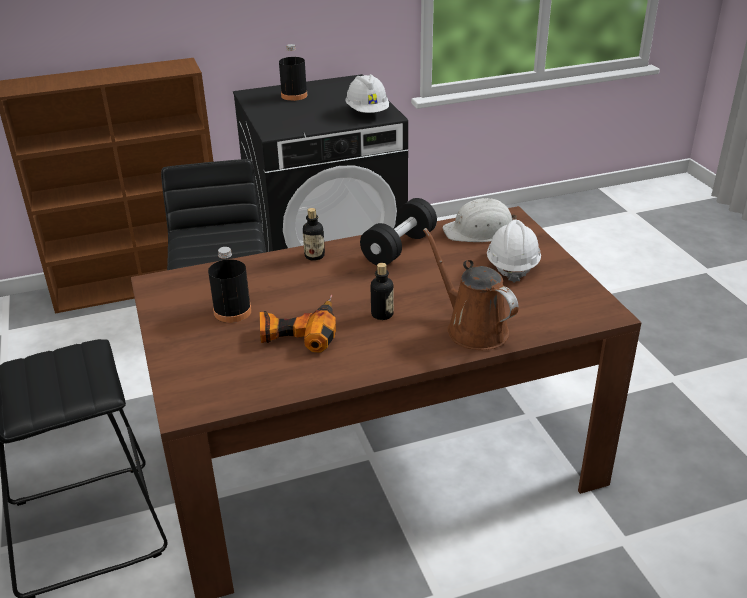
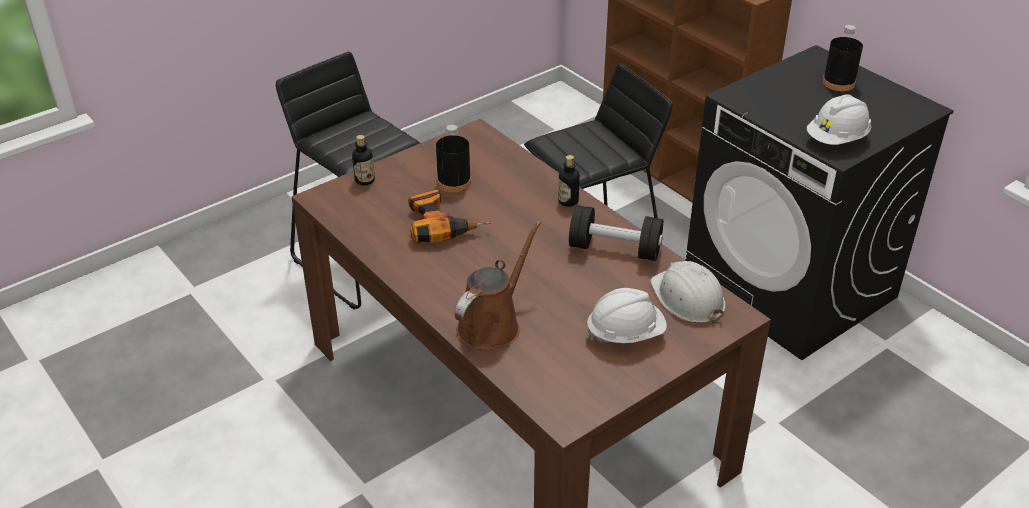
camera: 70 degrees right, 5 degrees up
(382, 314) = (489, 264): bottle -> bottle (364, 180)

